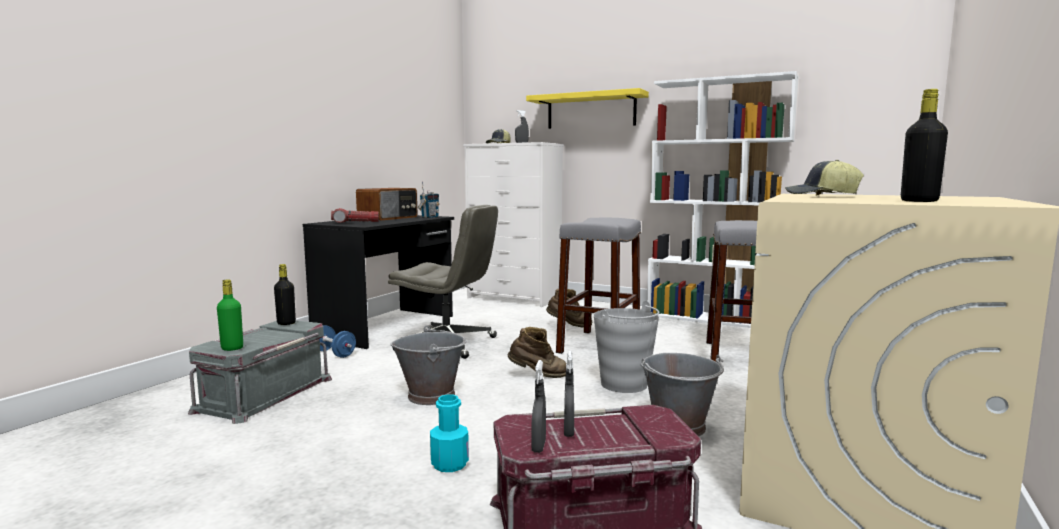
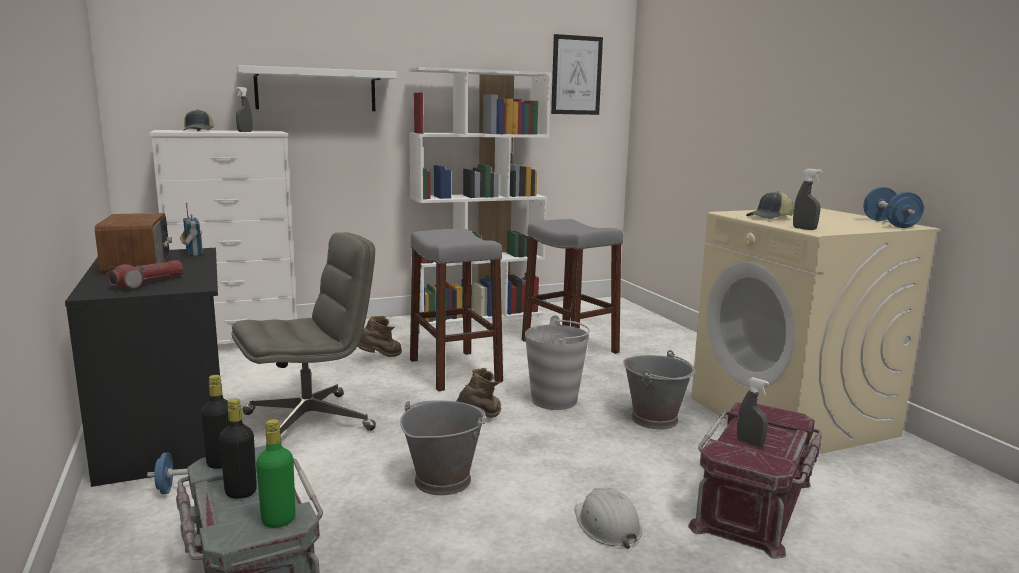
camera: 50 degrees left, 5 degrees up
(449, 464) = (607, 525): turquoise bottle -> white hard hat
(538, 446) = (775, 460): grey spray bottle -> grey spray bottle (804, 229)
(591, 111) = (316, 90): yellow shelf -> white shelf
(858, 73) = (576, 75): none -> picture
(919, 201) = (857, 224): black bottle -> black bottle (241, 492)
(991, 203) = (889, 224): none -> blue dumbbell

